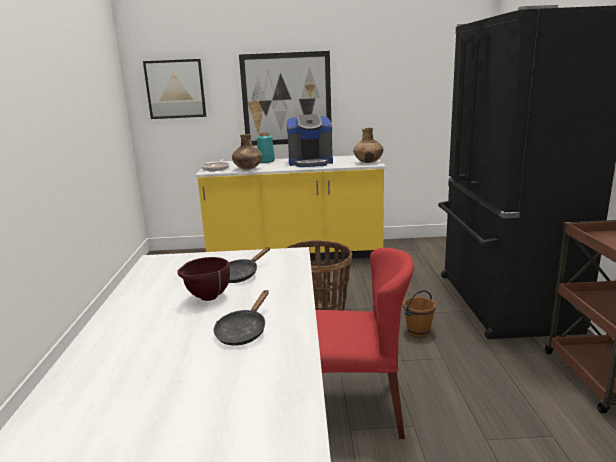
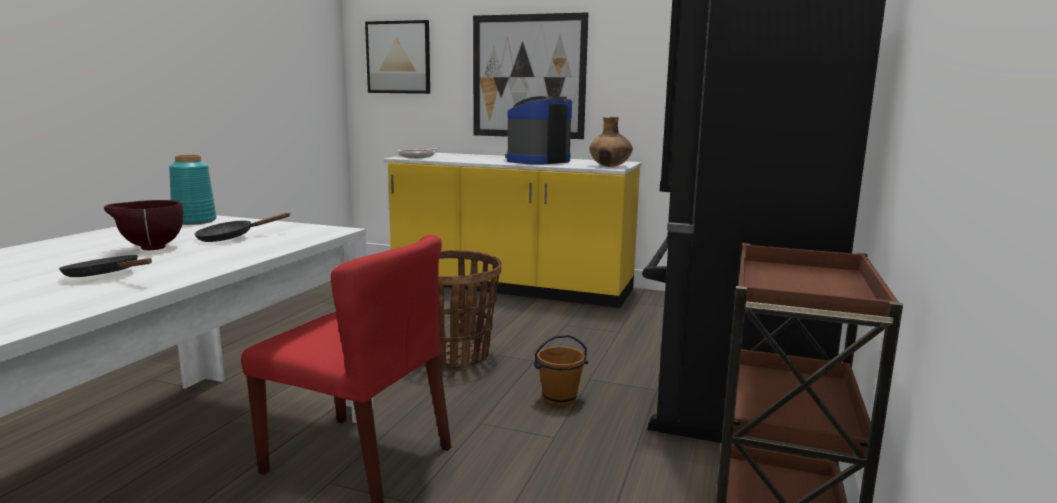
camera: 20 degrees right, 5 degrees down
(243, 331) = (106, 276): black frying pan -> black frying pan turned 75 degrees clockwise
(248, 169) = (450, 159): brown vase -> none
(266, 161) = (489, 156): turquoise vase -> turquoise vase (194, 221)
(310, 163) = (537, 161): coffee machine -> coffee machine turned 120 degrees clockwise

